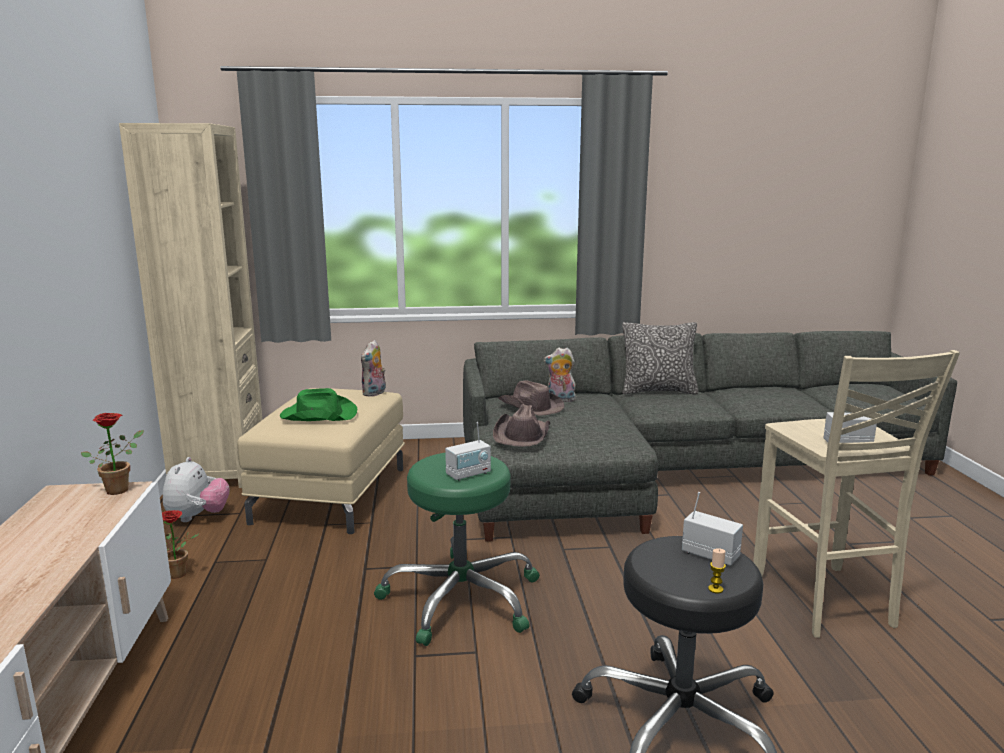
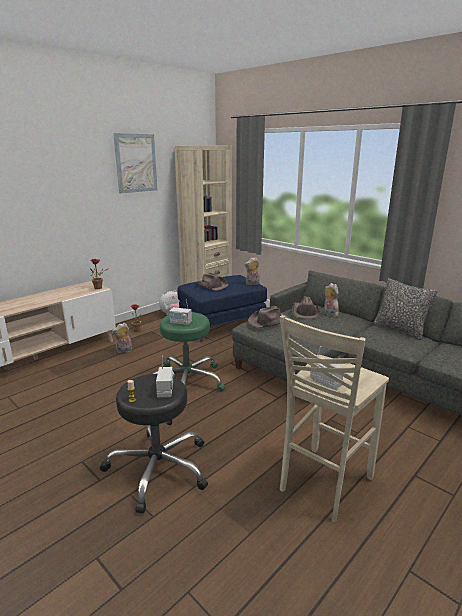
camera: 50 degrees right, 5 degrees up
(73, 162) = (136, 163): none -> picture
(236, 620) = (124, 351): none -> plush toy
(318, 415) = (211, 285): green hat -> brown hat
(330, 494) = (222, 325): beige ottoman -> blue ottoman

